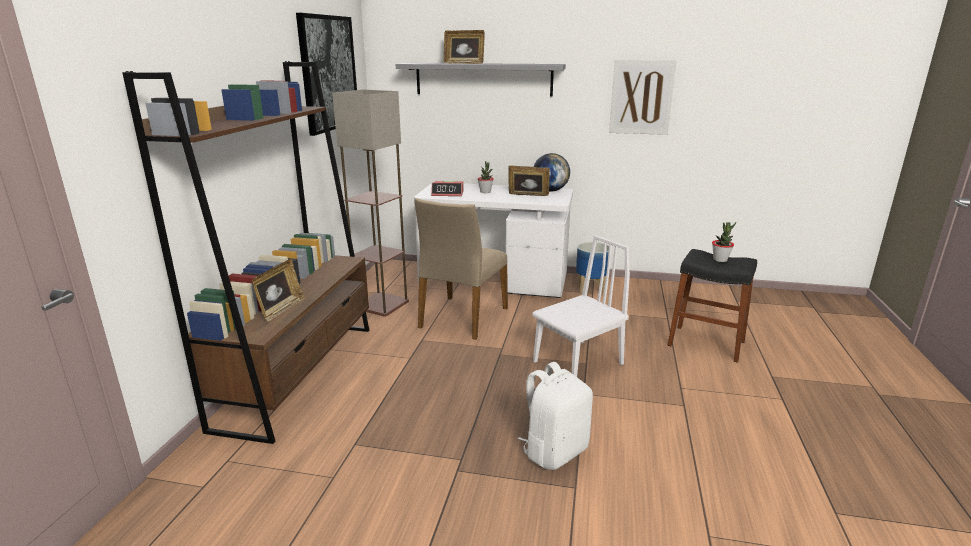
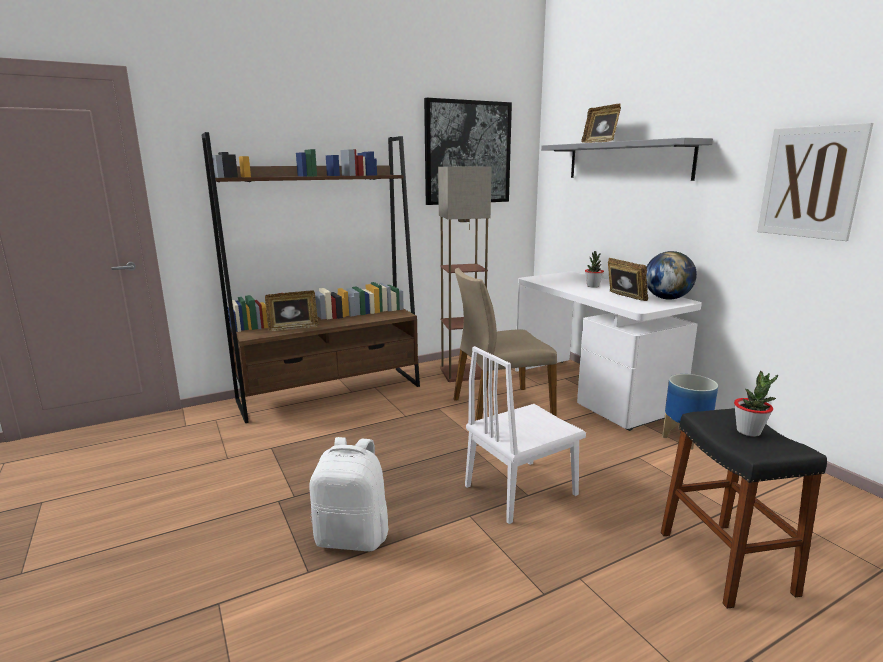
camera: 50 degrees right, 5 degrees down
(448, 193) = (554, 280): alarm clock -> none
(578, 363) = (521, 490): white chair -> white chair turned 135 degrees clockwise

